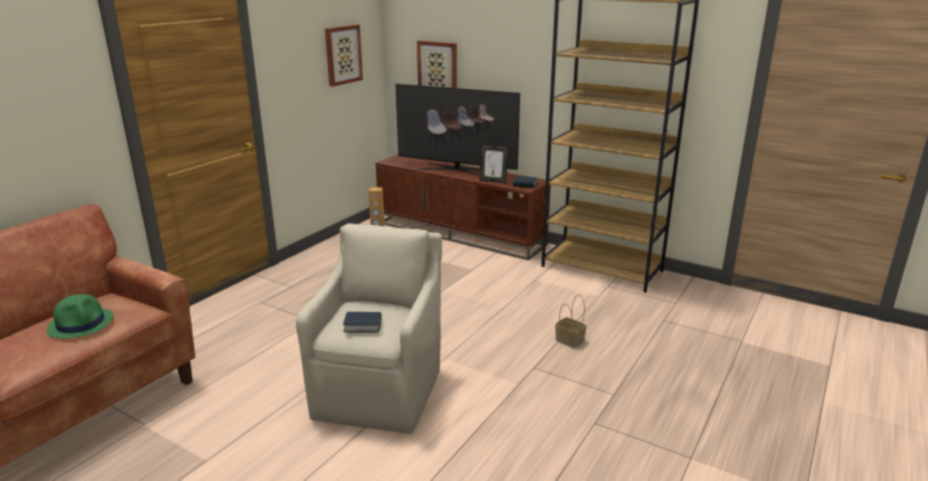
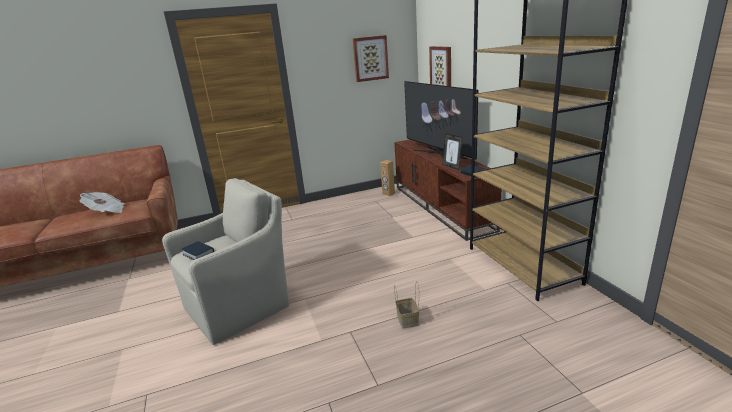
camera: 40 degrees right, 0 degrees up
(81, 324) = (106, 211): green hat -> newspaper

